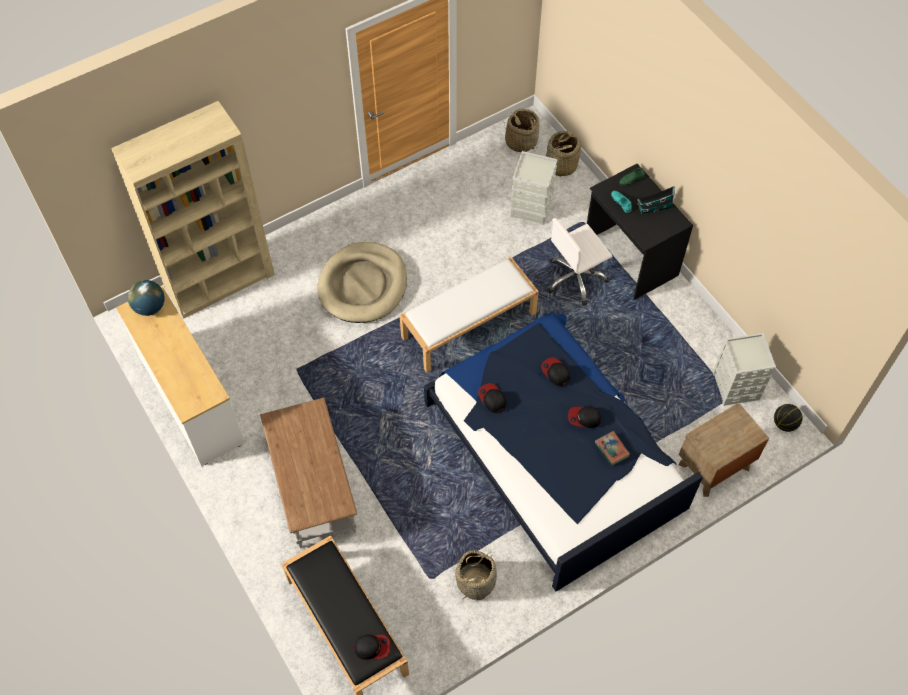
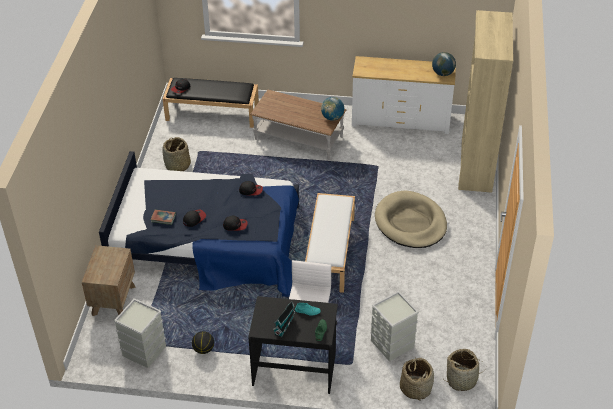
camera: 130 degrees right, 15 degrees down
(290, 416) = (332, 118): none -> globe
(785, 424) = (93, 355): basketball -> basketball (203, 349)

